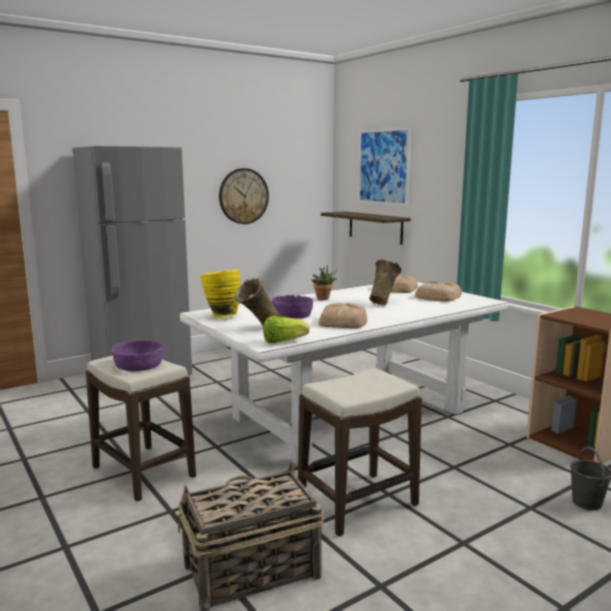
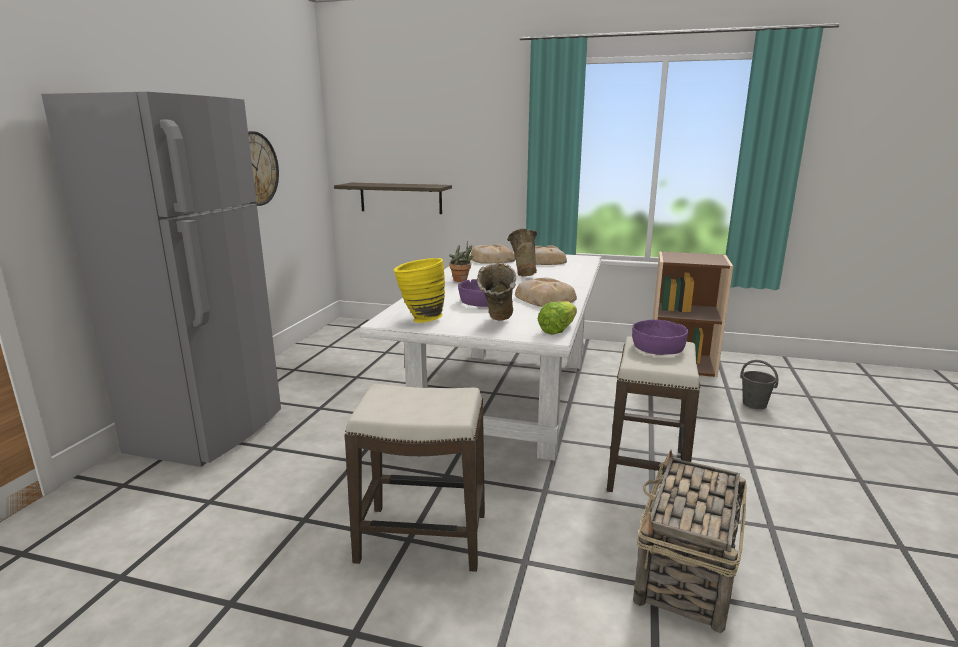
camera: 40 degrees left, 5 degrees up
(137, 364) = (423, 401): purple bowl -> purple bowl (657, 347)
(383, 167) = (407, 130): picture -> none

